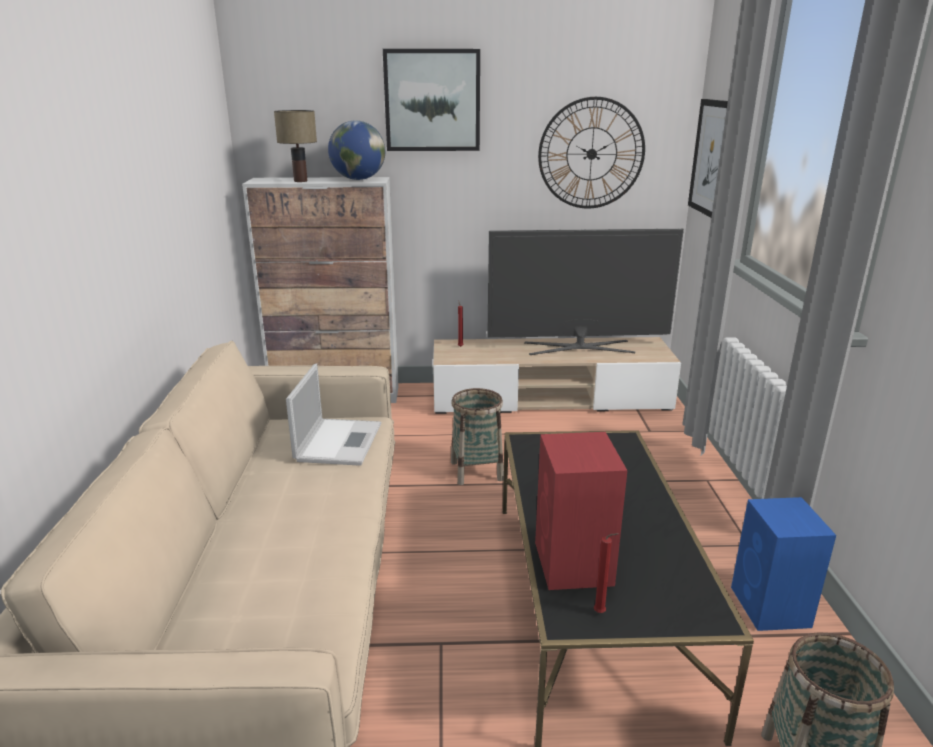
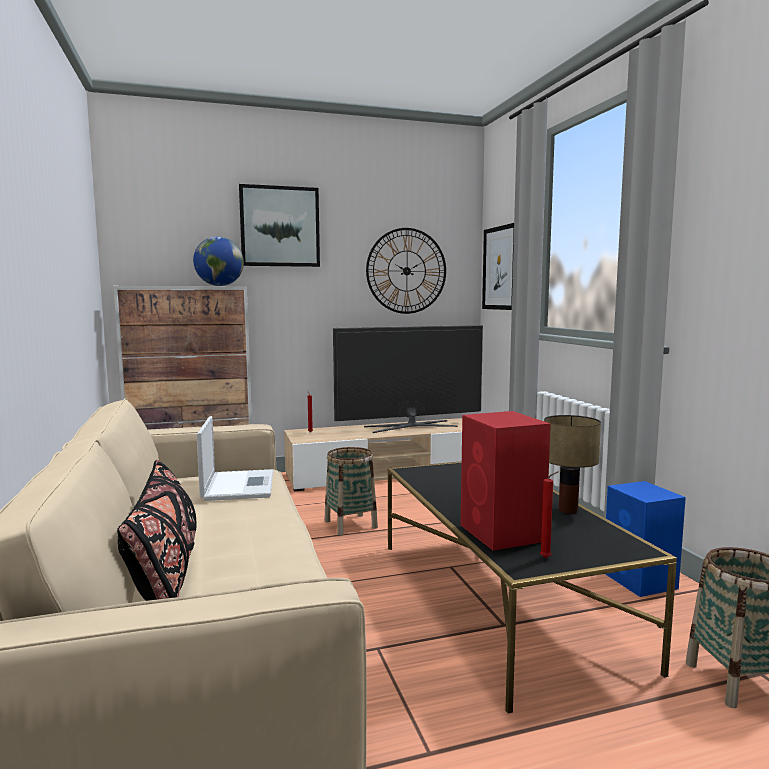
camera: 15 degrees left, 15 degrees down
(223, 567) = (166, 576): none -> black pillow
(301, 181) = (168, 285): table lamp -> table lamp (569, 510)

